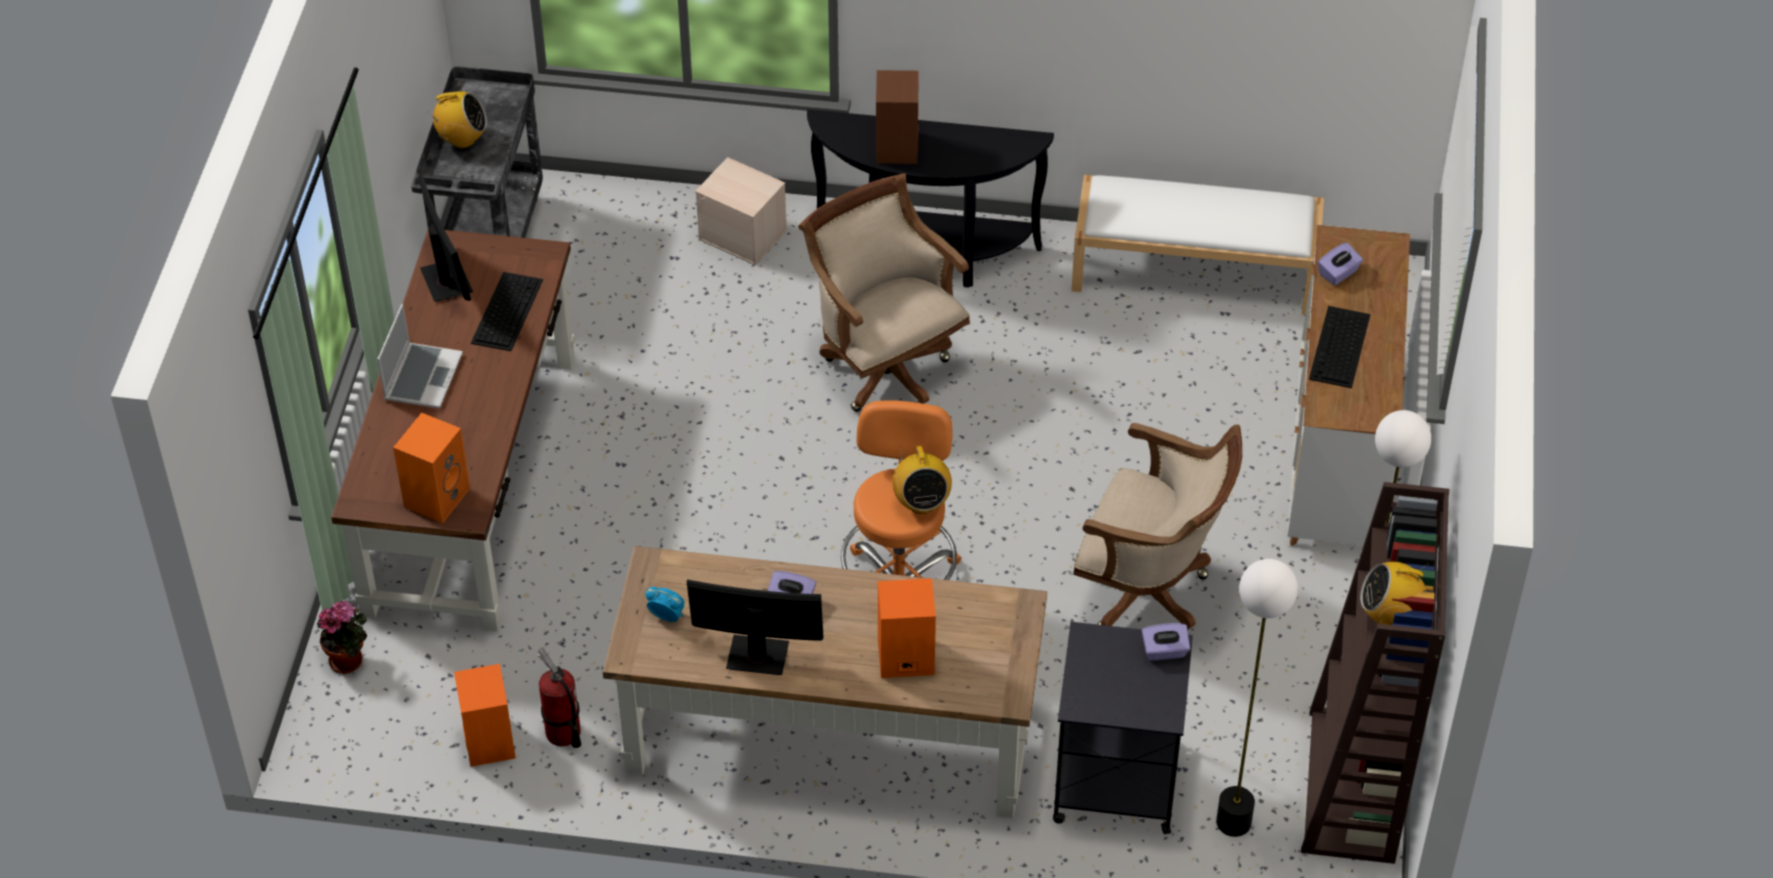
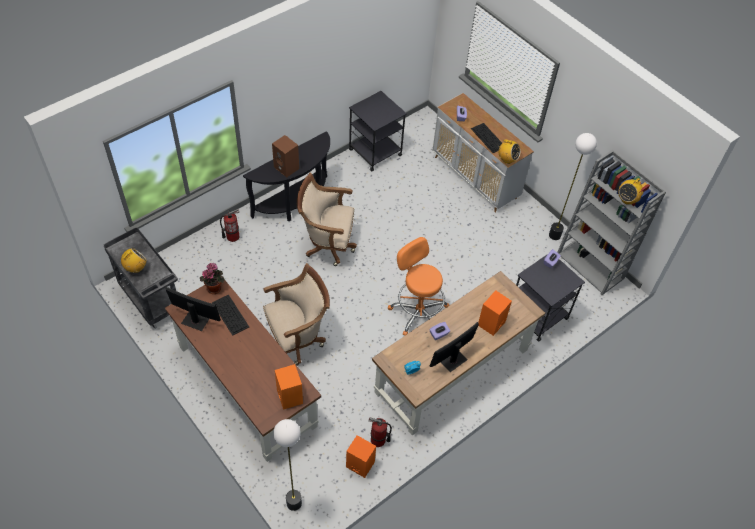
camera: 50 degrees left, 5 degrees up
(349, 660) = (282, 480): potted plant -> potted plant (214, 287)
(422, 376) = (230, 360): laptop -> none
(744, 235) = (232, 236): beige storage box -> fire extinguisher
(921, 503) = (431, 273): radio -> radio (507, 159)
(1149, 593) = (479, 255): office chair -> office chair (298, 340)
(1196, 270) = (375, 152): white bench -> black cart
(1233, 821) = (577, 301): floor lamp -> floor lamp (293, 503)
(1353, 787) = (591, 266): brown bookcase -> grey bookcase

